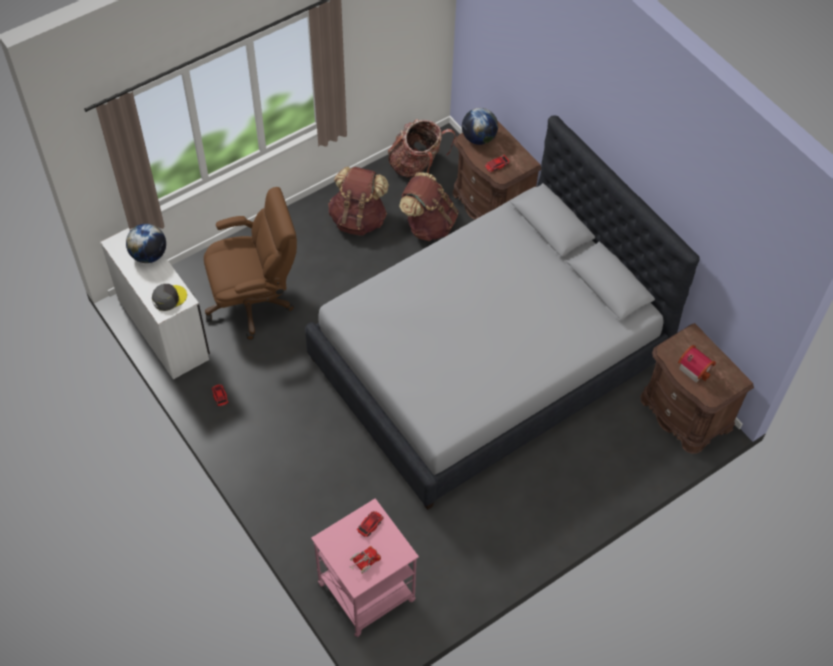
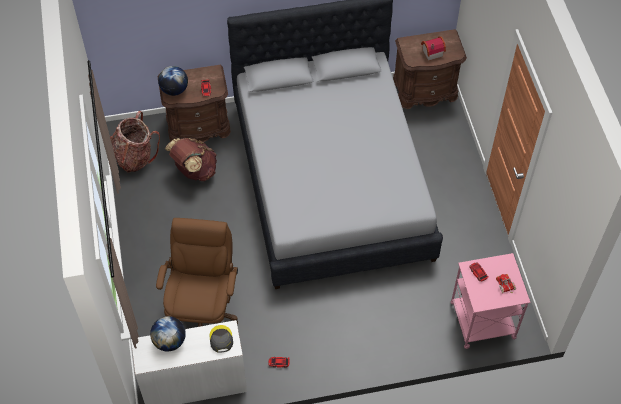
camera: 65 degrees left, 0 degrees up
(358, 219) = (163, 213): brown backpack -> none

